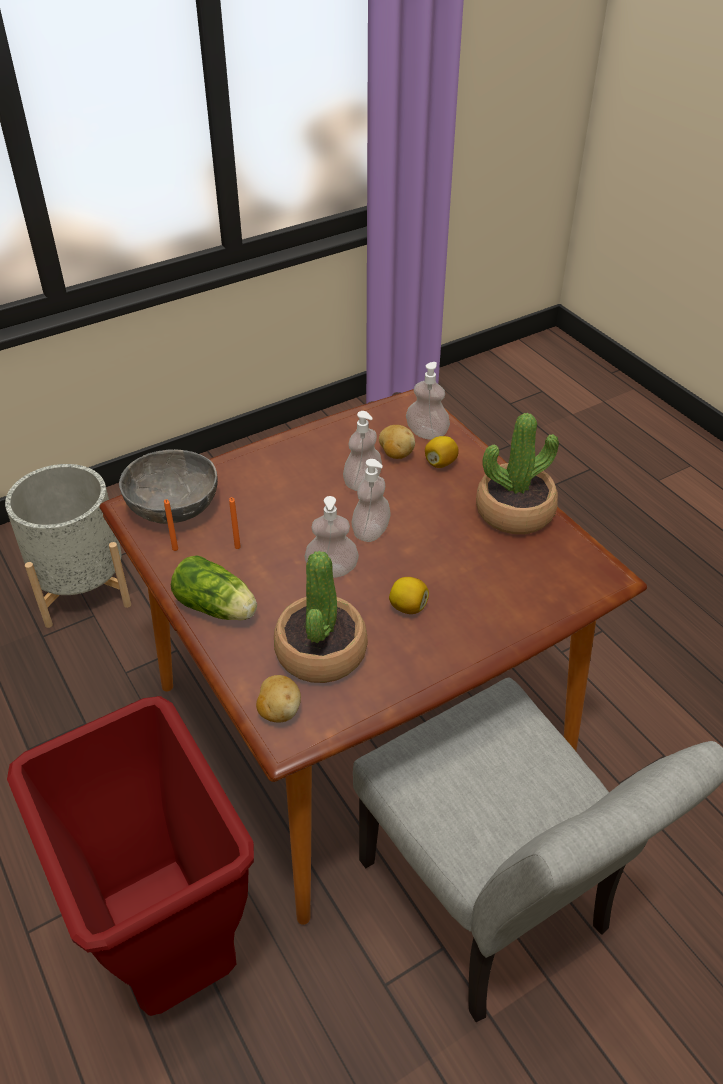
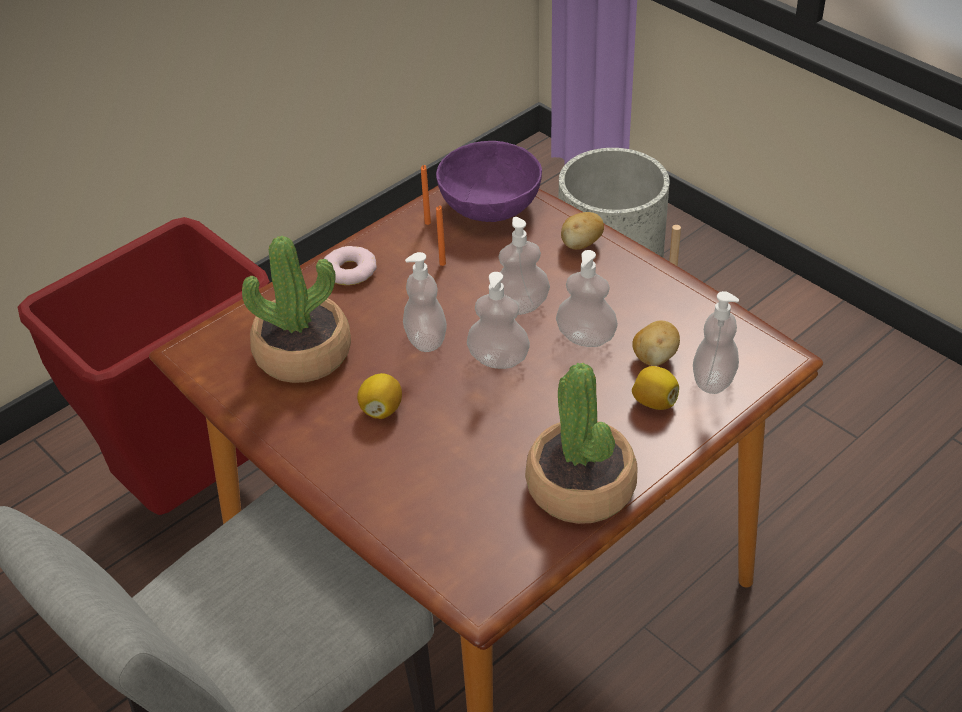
camera: 80 degrees right, 0 degrees up
(174, 508) = (489, 206): grey bowl -> purple bowl
(218, 608) = (349, 271): lettuce -> donut
(279, 711) = (222, 339): potato -> potato (581, 245)
(312, 510) = (520, 306): none -> soap dispenser

